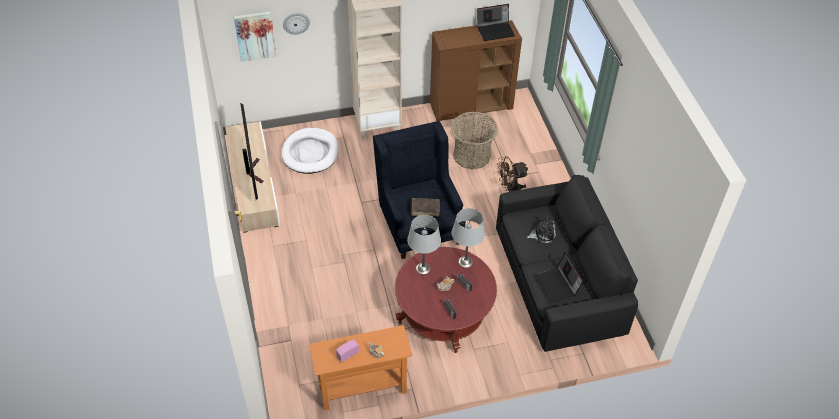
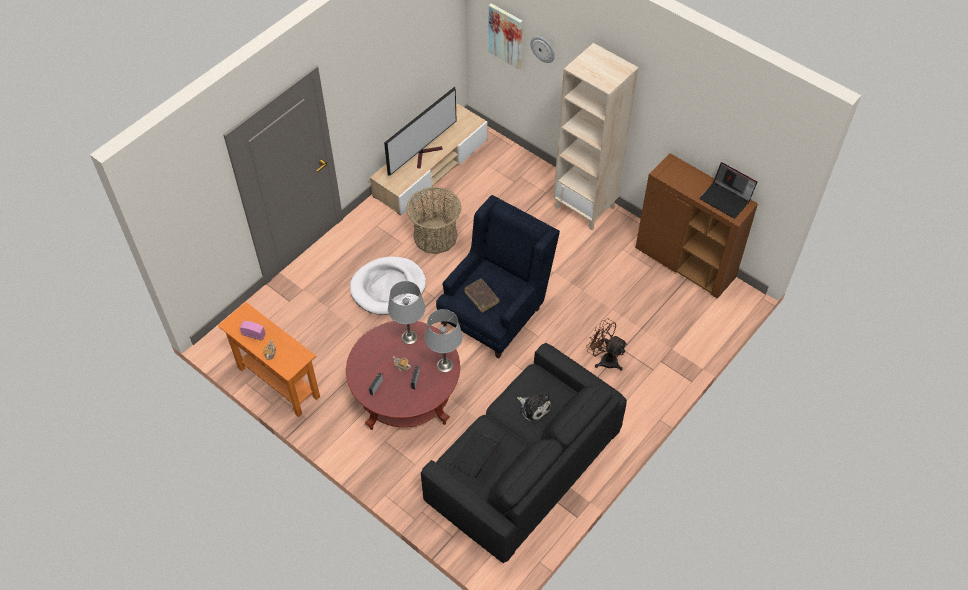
camera: 55 degrees right, 5 degrees up
(310, 153) = (503, 182): white dog bed -> white dog bed (388, 288)
(472, 155) = (620, 302): basket -> basket (435, 236)

